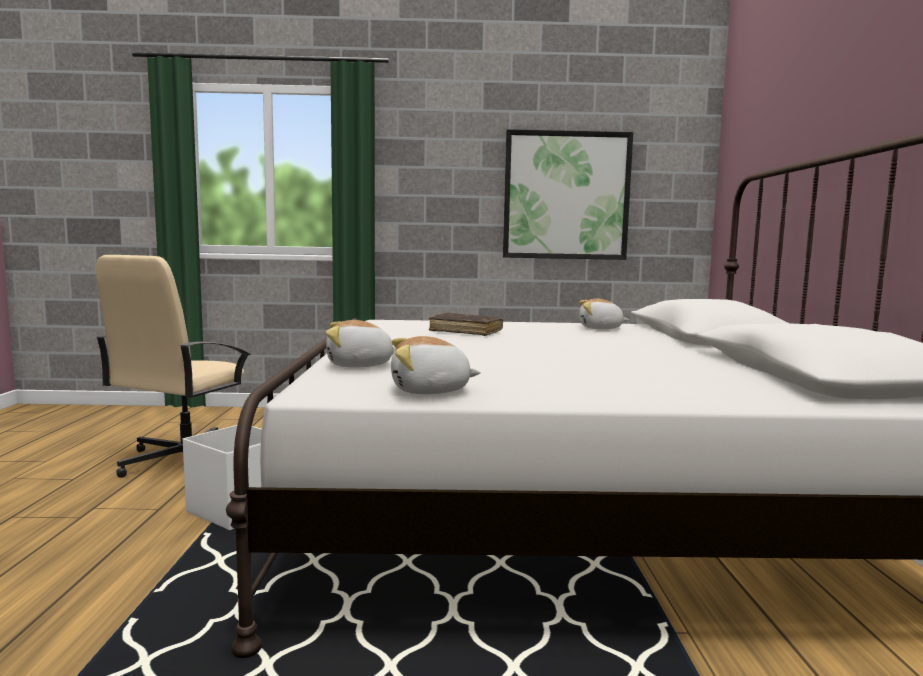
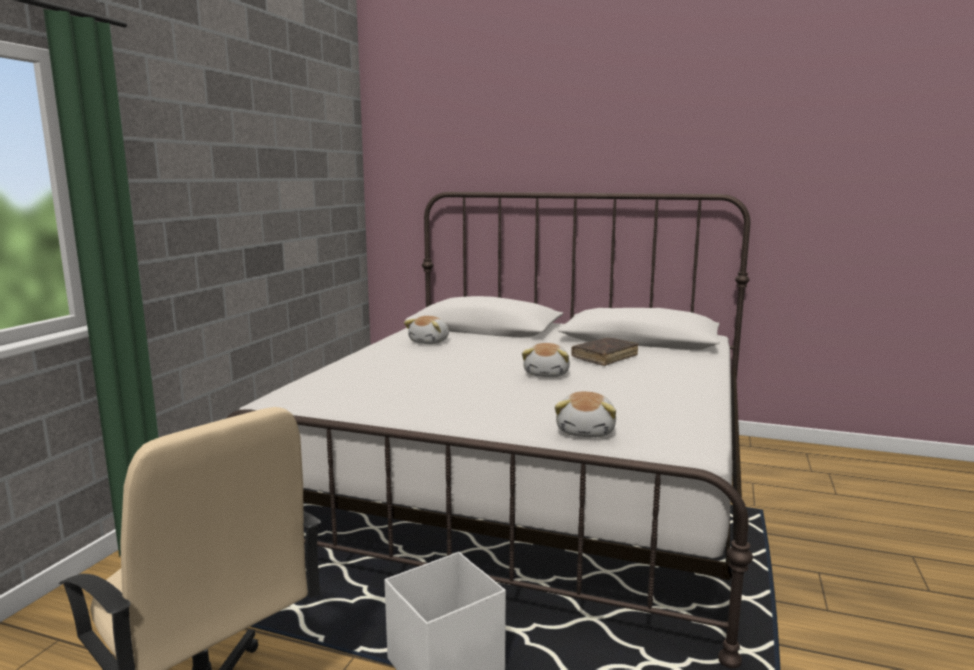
camera: 70 degrees left, 5 degrees up
(430, 391) = (691, 420): plush toy -> plush toy (547, 374)
(466, 331) = (410, 379): brown book -> brown book (604, 358)
(566, 196) = (285, 208): picture -> none

